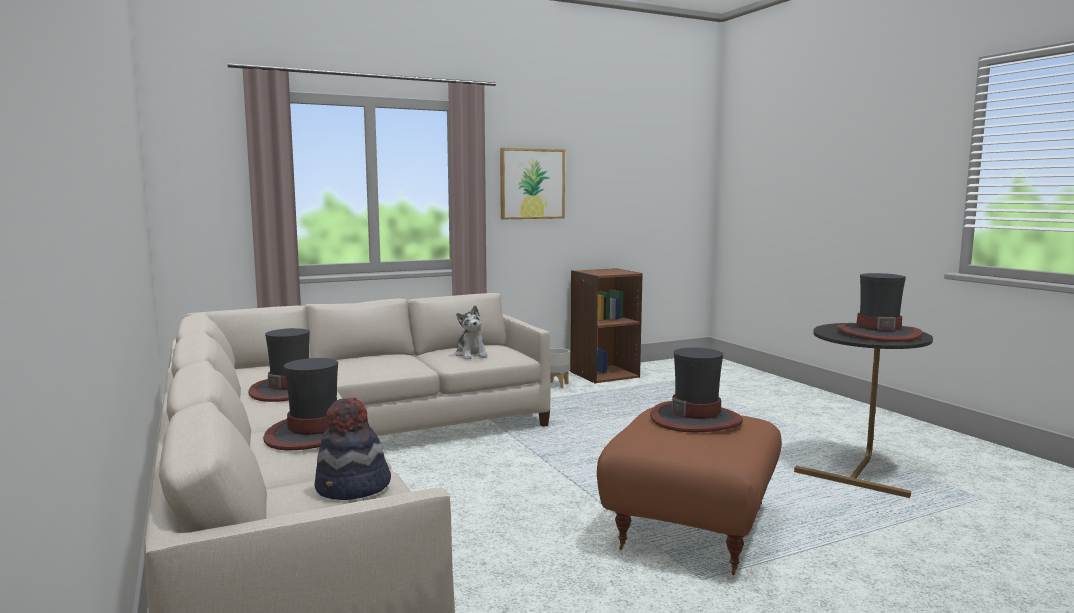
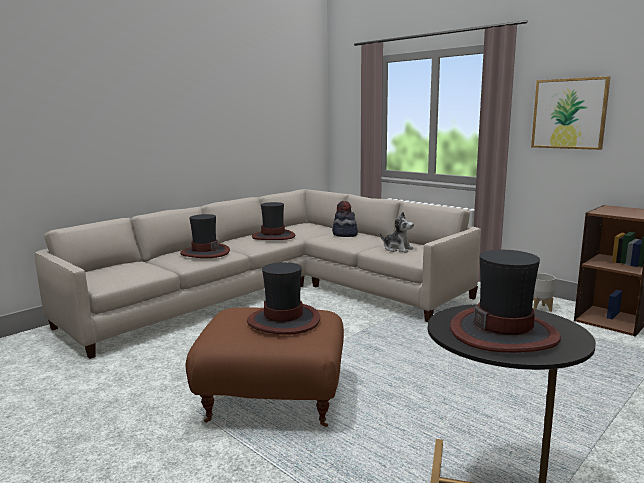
camera: 70 degrees right, 5 degrees up
(353, 488) = (136, 270): hat -> hat (344, 234)
(471, 354) = (397, 249): plush toy -> plush toy turned 105 degrees counterclockwise

